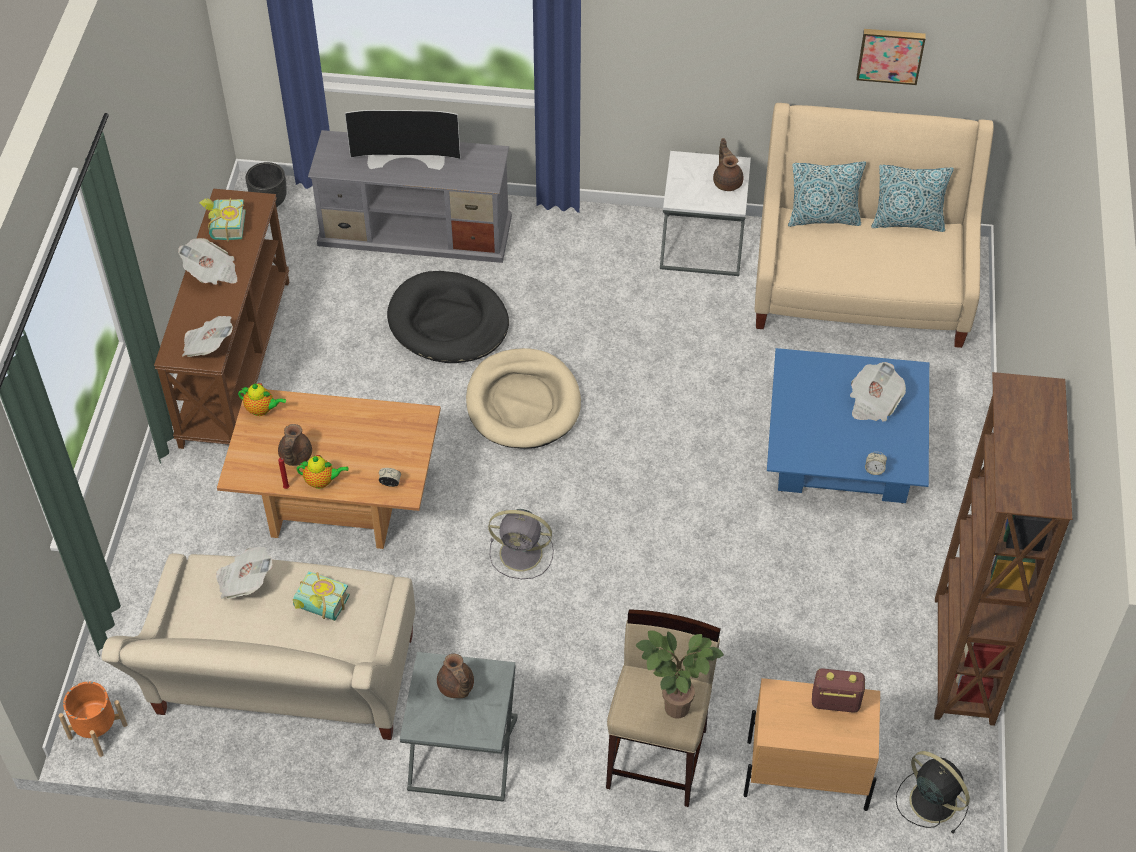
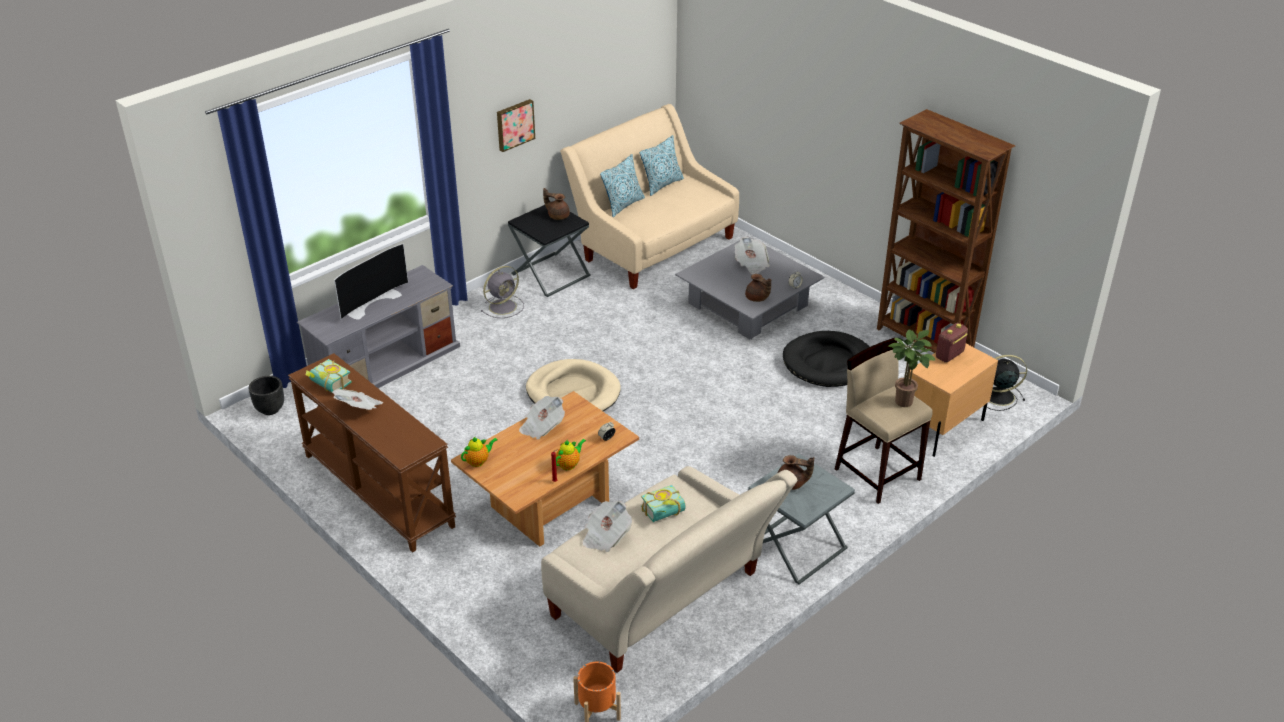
camera: 50 degrees left, 15 degrees down
(208, 346) = (418, 439): newspaper -> newspaper (542, 427)
(295, 457) = (535, 466): brown teapot -> brown teapot (757, 298)
(448, 322) = (474, 389): black dog bed -> black dog bed (829, 363)
(523, 554) = (681, 449): grey fan -> grey fan (504, 306)
(702, 244) = (551, 275): white side table -> black side table
(844, 446) = (748, 304): blue coffee table -> grey coffee table
(890, 54) = (610, 84): picture -> picture (514, 124)

